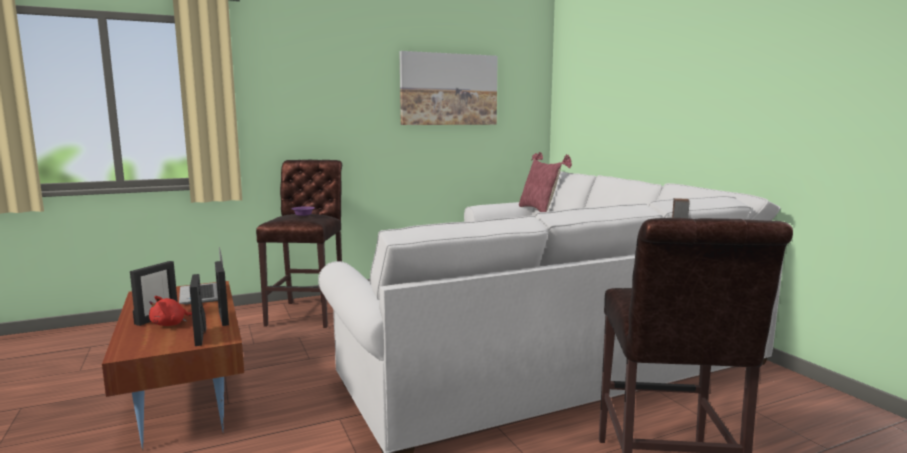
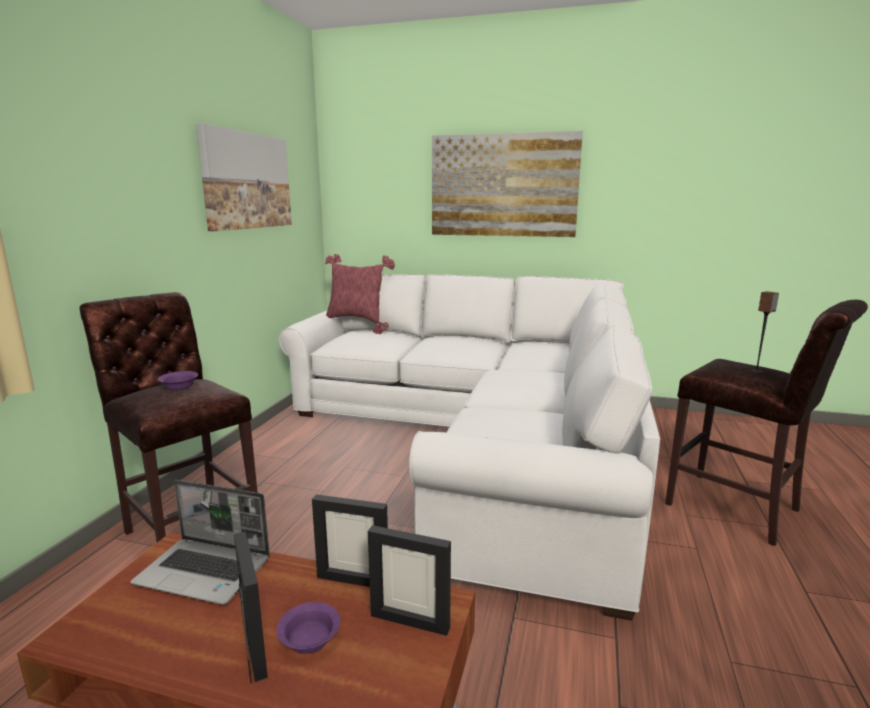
camera: 50 degrees left, 5 degrees up
(171, 324) = (311, 638): red plush toy -> purple bowl
(676, 85) = (503, 185): none -> picture

